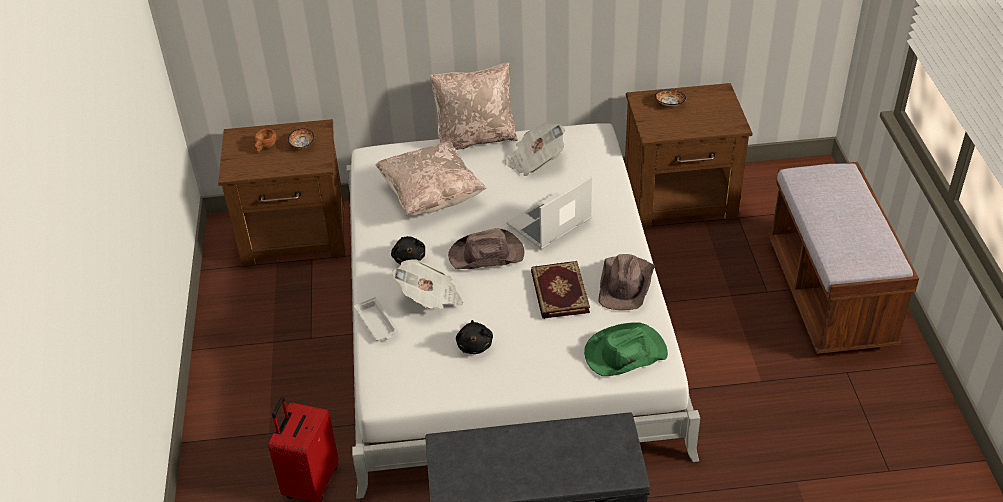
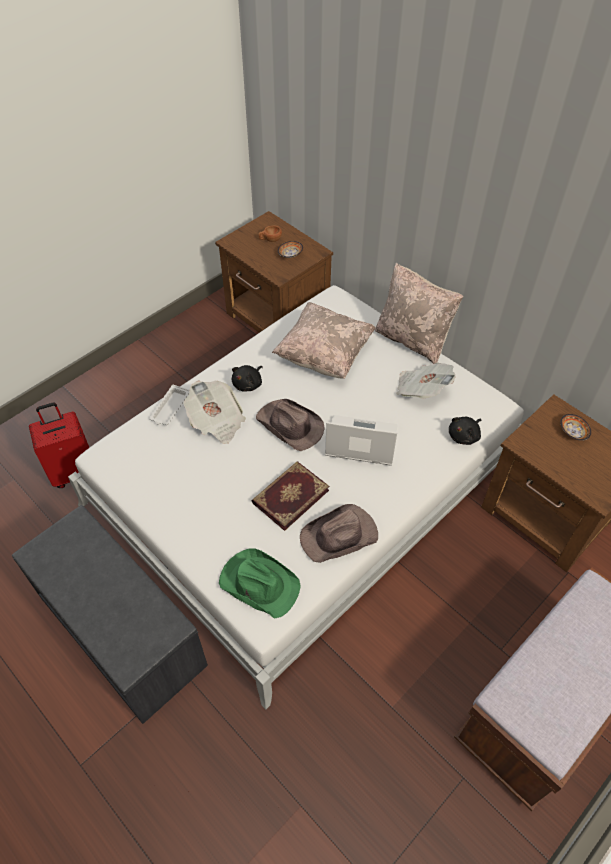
camera: 50 degrees right, 10 degrees up
(475, 345) = (192, 478): black plush toy -> black plush toy (464, 436)

